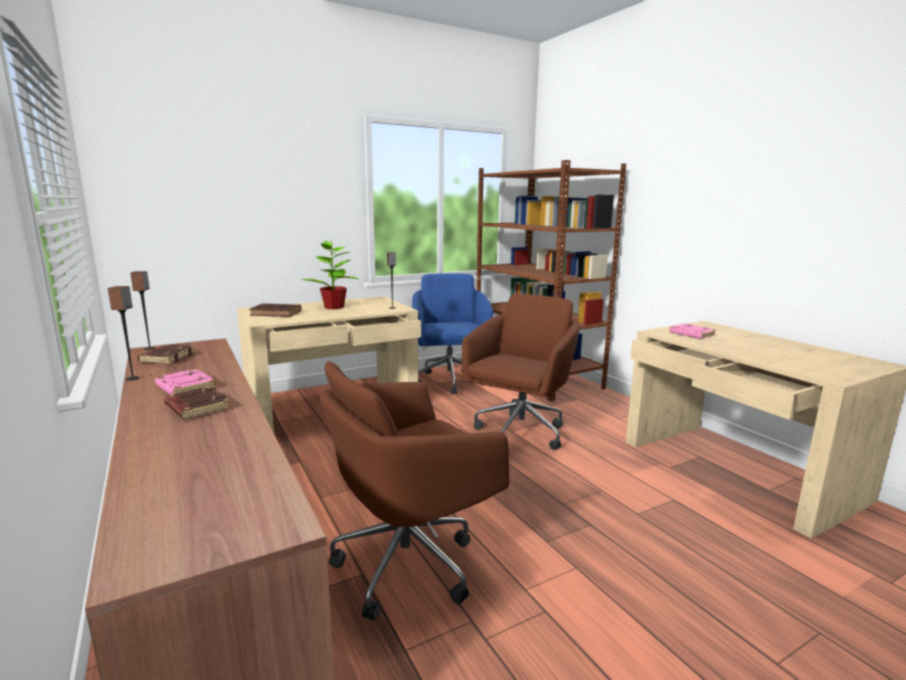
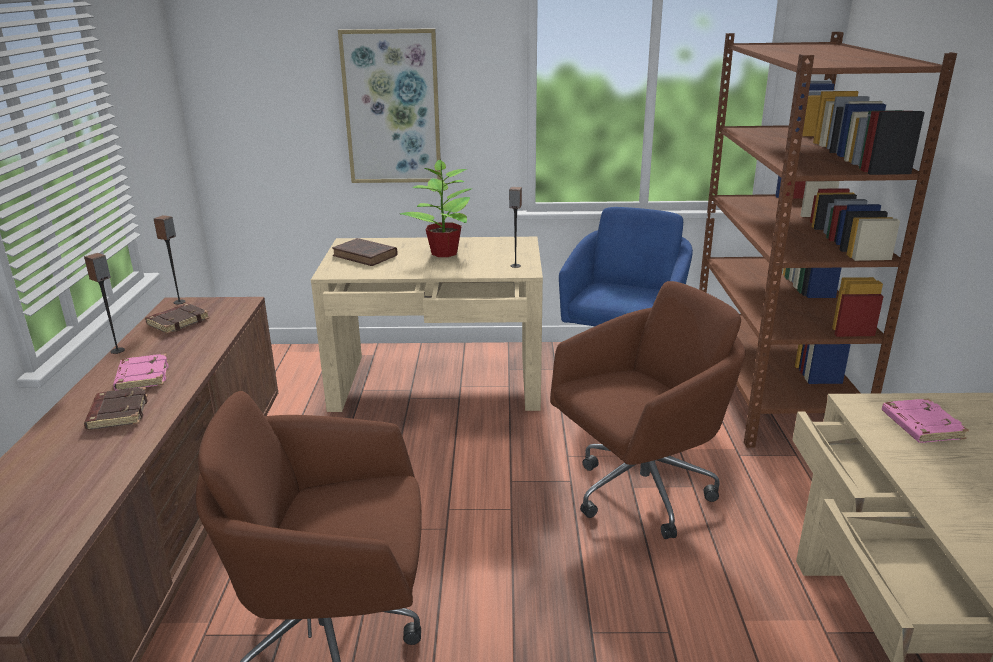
camera: 30 degrees right, 10 degrees up
(273, 210) = (392, 108): none -> picture

